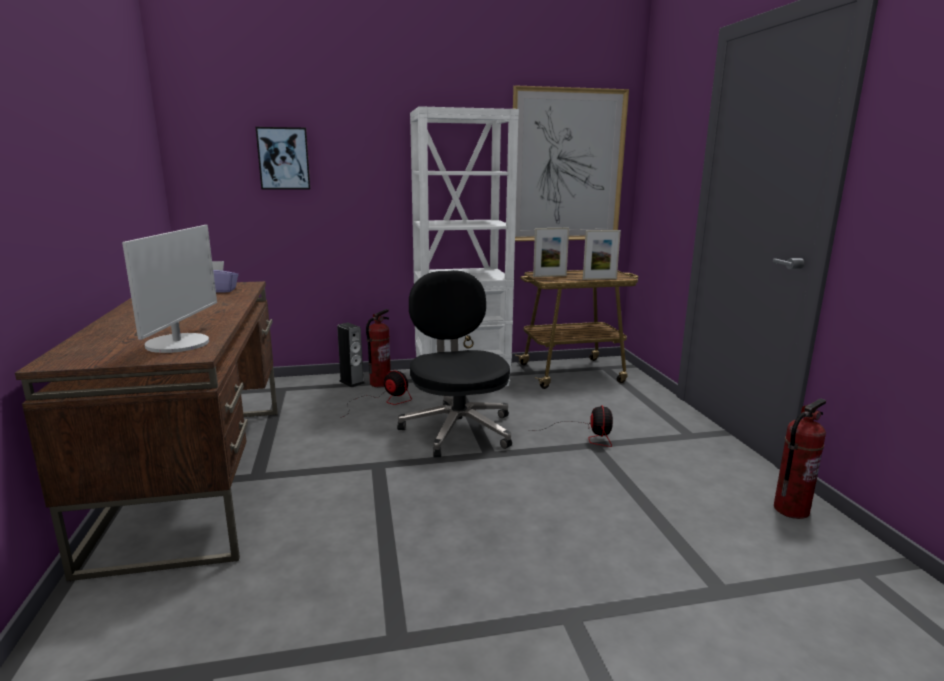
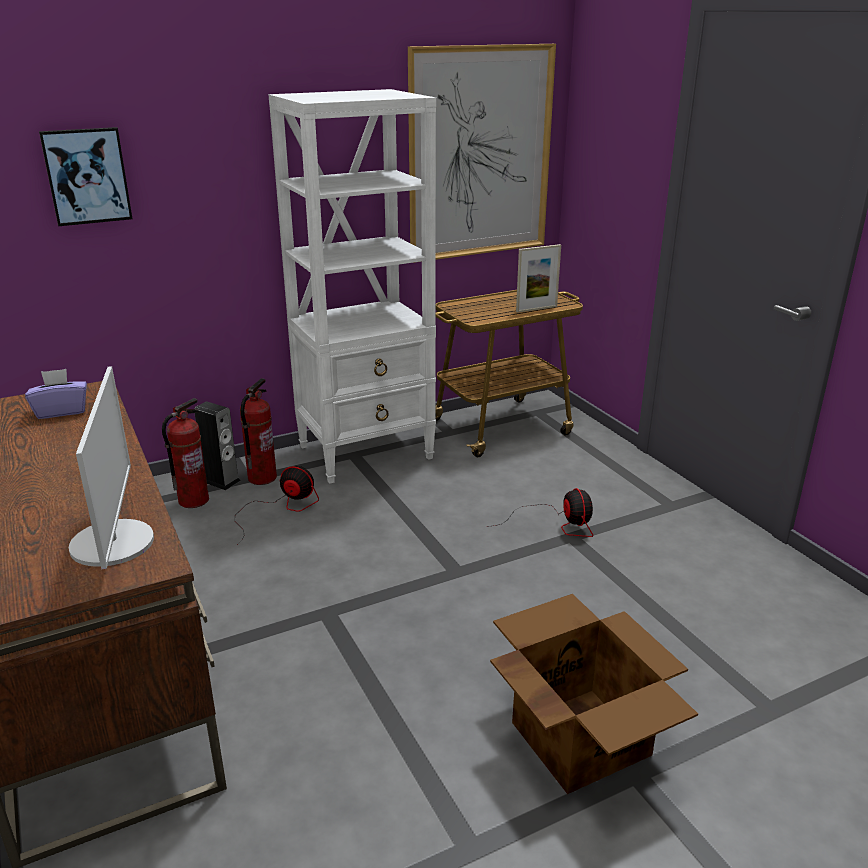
camera: 15 degrees left, 10 degrees up
(457, 429) = (400, 538): black office chair -> none
(533, 579) = (580, 737): none -> cardboard box
(549, 276) = (473, 310): picture frame -> none
(790, 509) = (804, 591): fire extinguisher -> fire extinguisher (193, 500)

